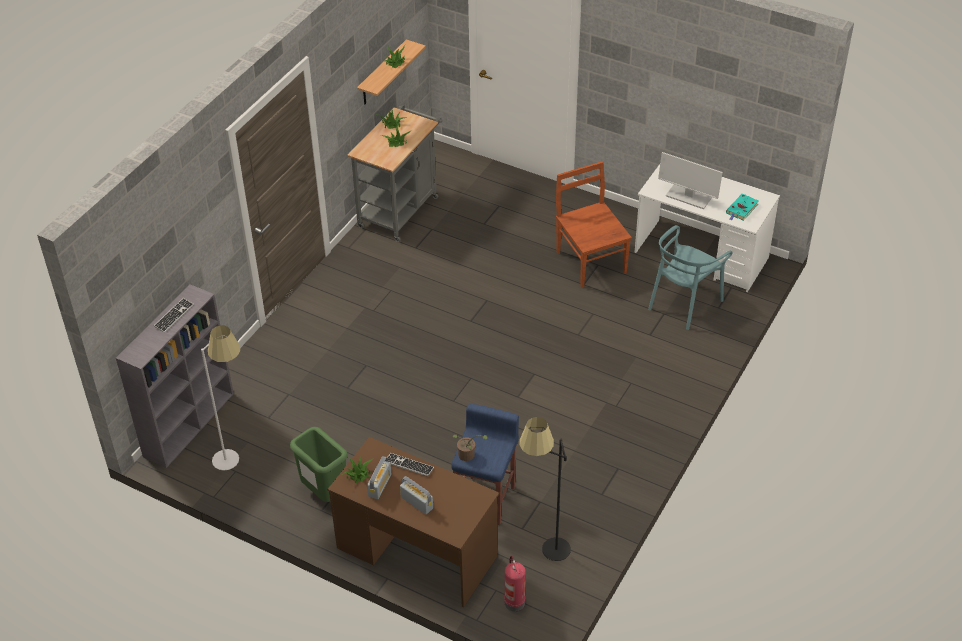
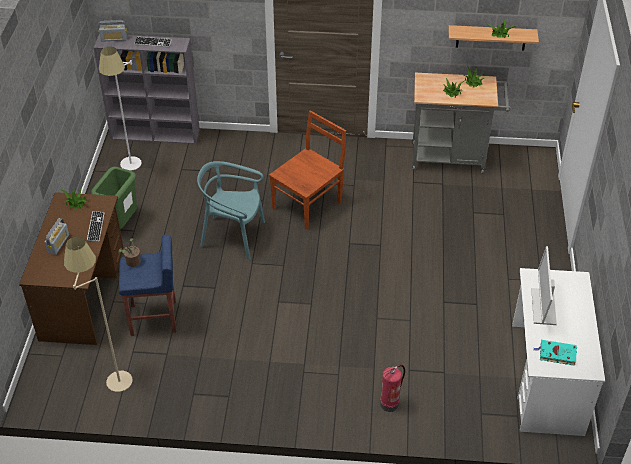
camera: 65 degrees right, 0 degrees up
(380, 485) = (68, 218): radio -> radio (114, 38)
(514, 601) = (54, 371): fire extinguisher -> fire extinguisher (390, 403)
(544, 554) = (111, 375): black floor lamp -> beige floor lamp
(590, 261) = (477, 297): brown chair -> brown chair (308, 204)
(684, 303) = (469, 383): turquoise chair -> turquoise chair (233, 236)

